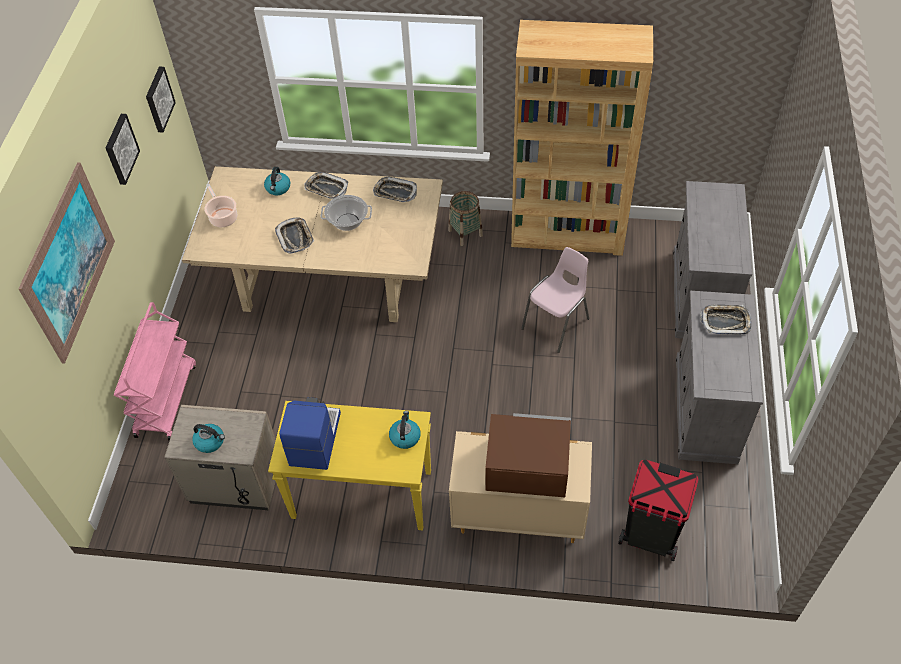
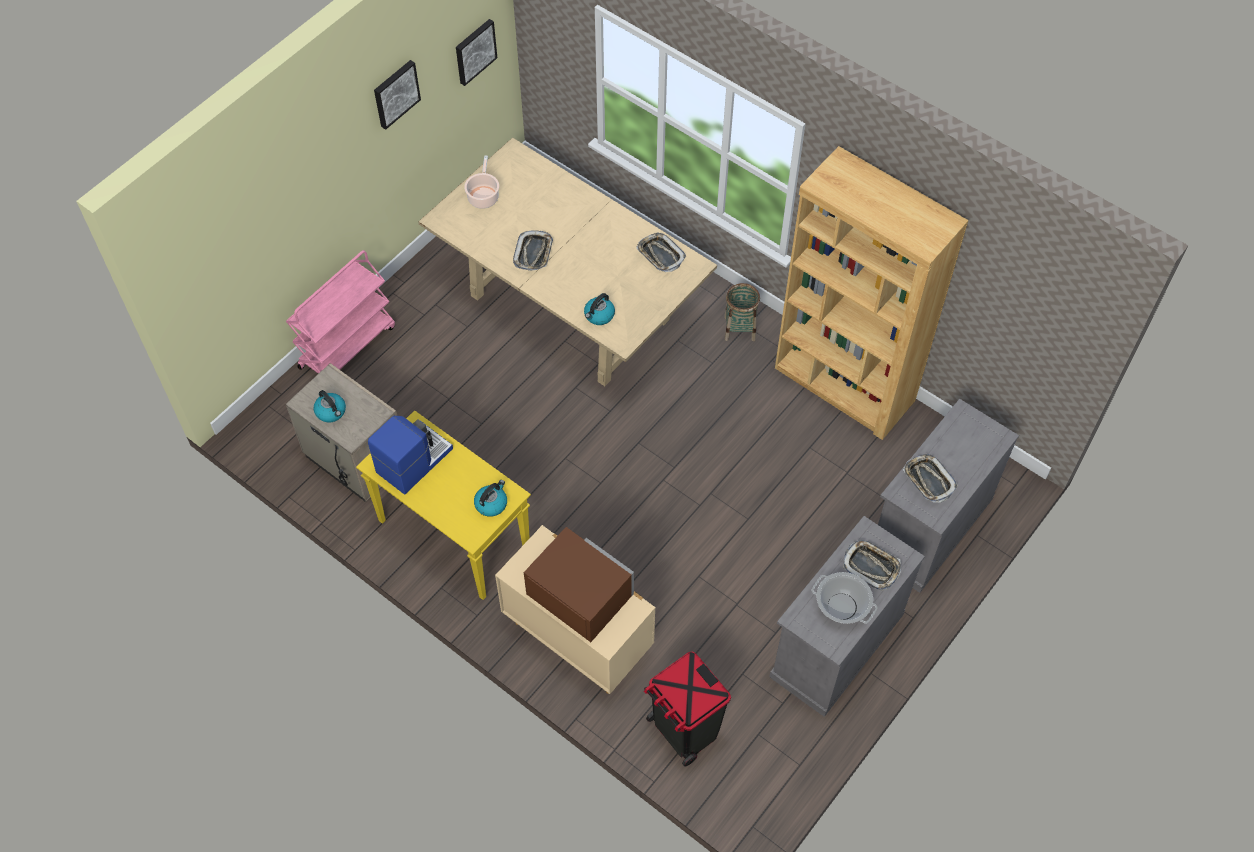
camera: 30 degrees right, 5 degrees up
(69, 262) = (280, 187): picture -> none
(278, 188) = (554, 192): kettle -> kettle (599, 315)
(326, 188) = (599, 216): tray -> tray (928, 480)
(348, 222) = (593, 263): cooking pot -> cooking pot (842, 607)
(556, 324) = (757, 474): pink chair -> none

